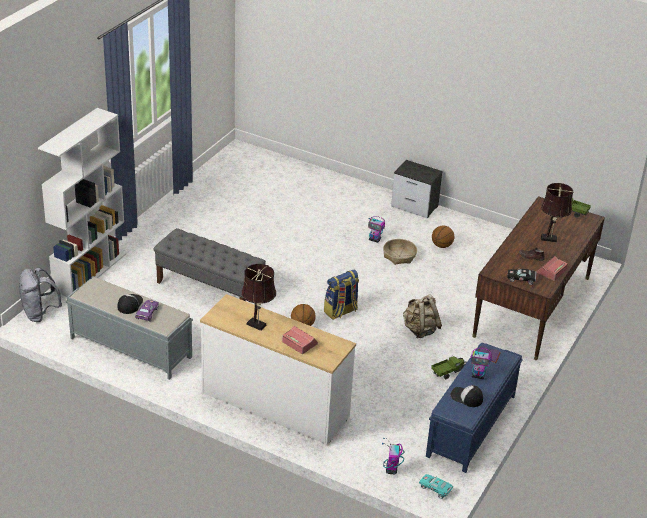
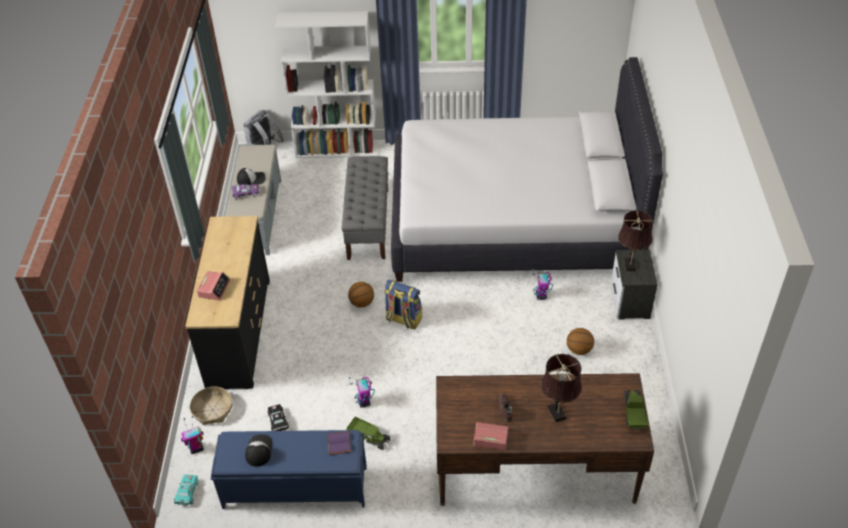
camera: 65 degrees right, 10 degrees up
(258, 325) = (223, 253): brown table lamp -> brown table lamp (630, 266)
(274, 405) = (238, 332): white dresser -> black dresser
(282, 220) = (512, 221): none -> white bed
(399, 256) = (530, 324): basket -> basket (212, 410)
(420, 330) = (419, 388): beige backpack -> none
(478, 375) = (300, 447): toy robot -> toy robot (364, 402)
(522, 279) = (454, 416): black toy car -> black toy car (278, 422)

